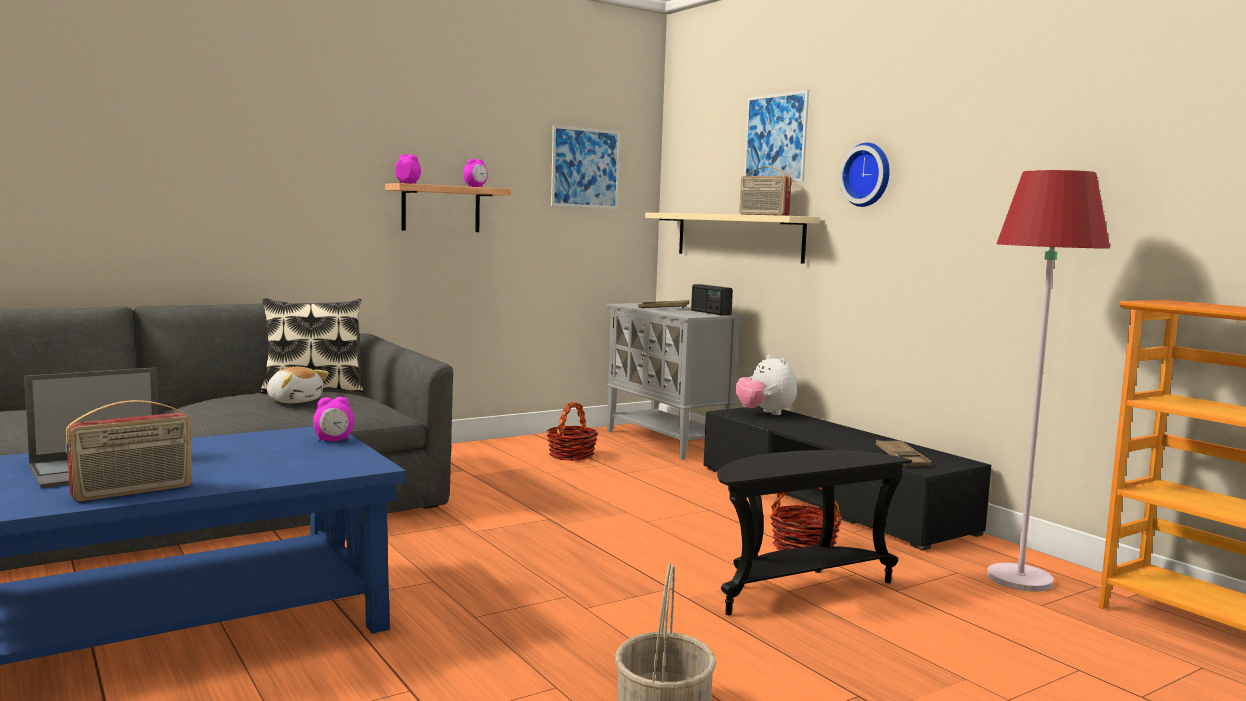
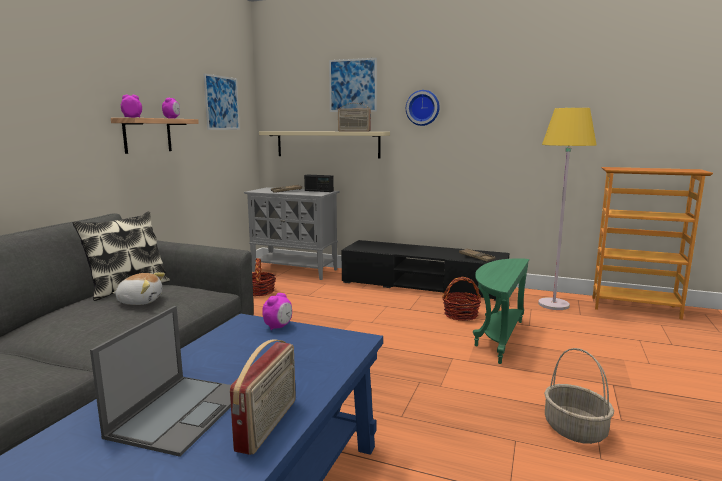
camera: 35 degrees left, 5 degrees up
(765, 413) = (370, 245): plush toy -> none
(797, 588) = (497, 338): black side table -> green side table
(1020, 579) = (553, 304): red floor lamp -> yellow floor lamp

